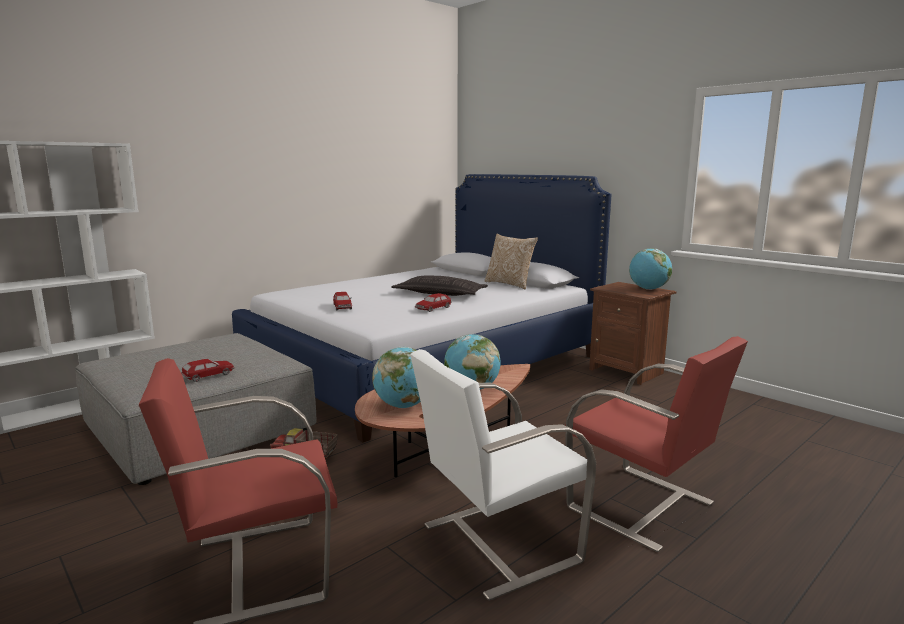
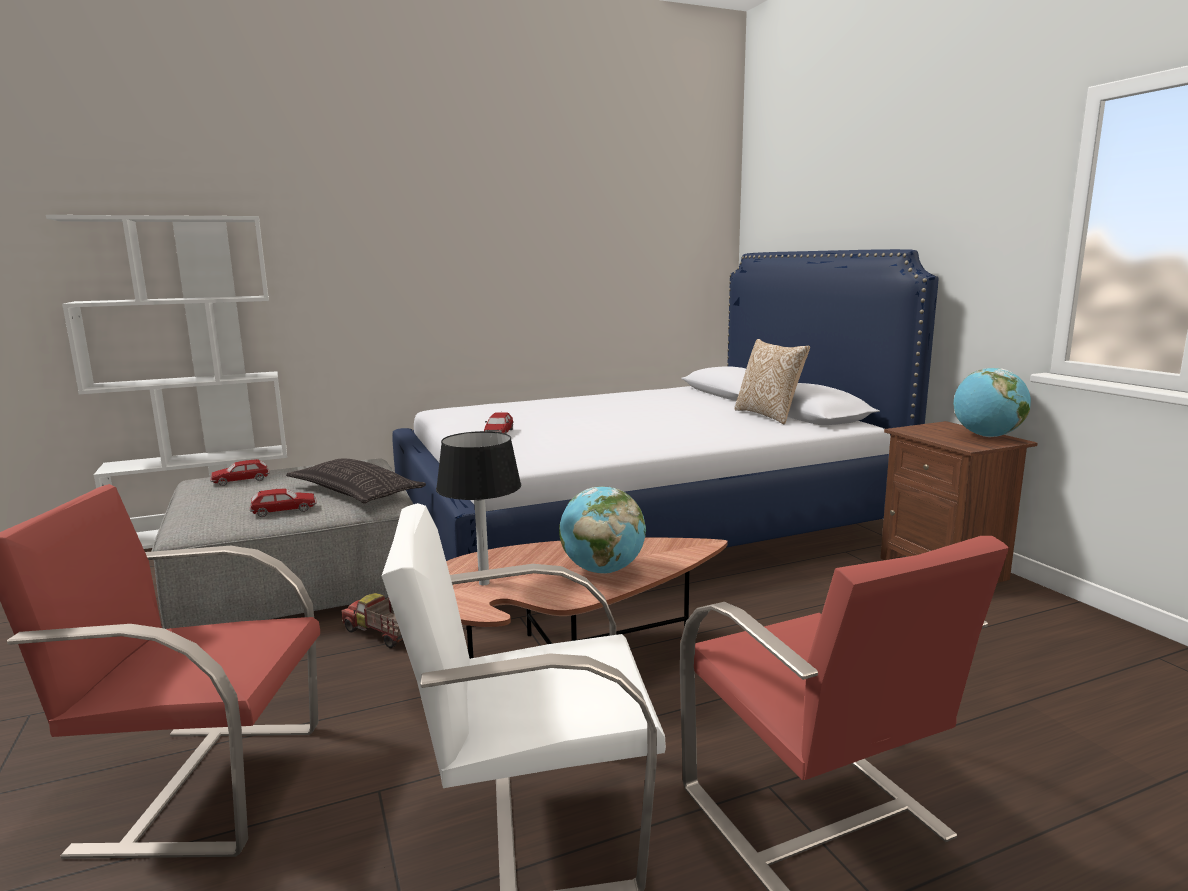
camera: 20 degrees right, 0 degrees up
(403, 406) = (484, 583): globe -> black table lamp
(433, 308) = (614, 444): toy car -> toy car (240, 480)
(440, 294) = (649, 424): pillow -> pillow (355, 492)

